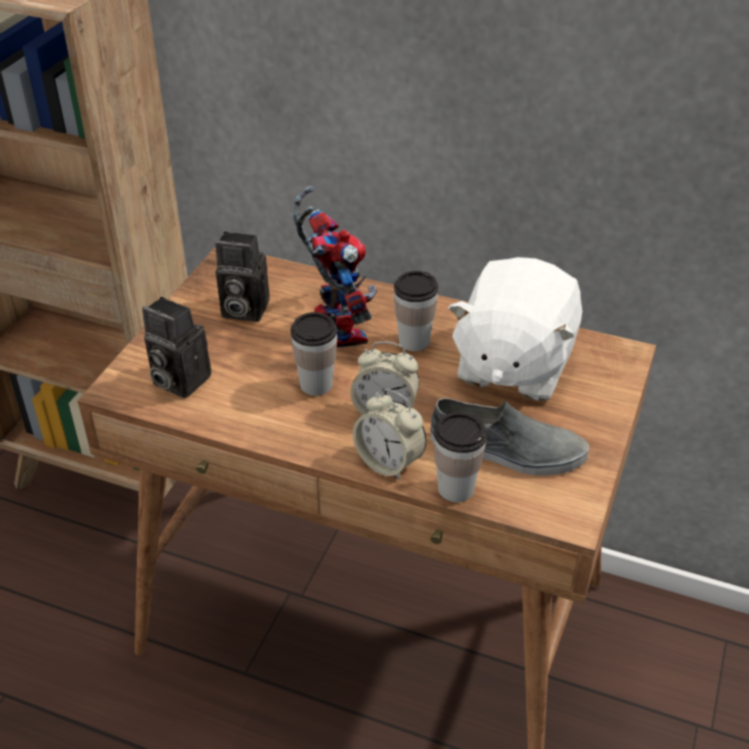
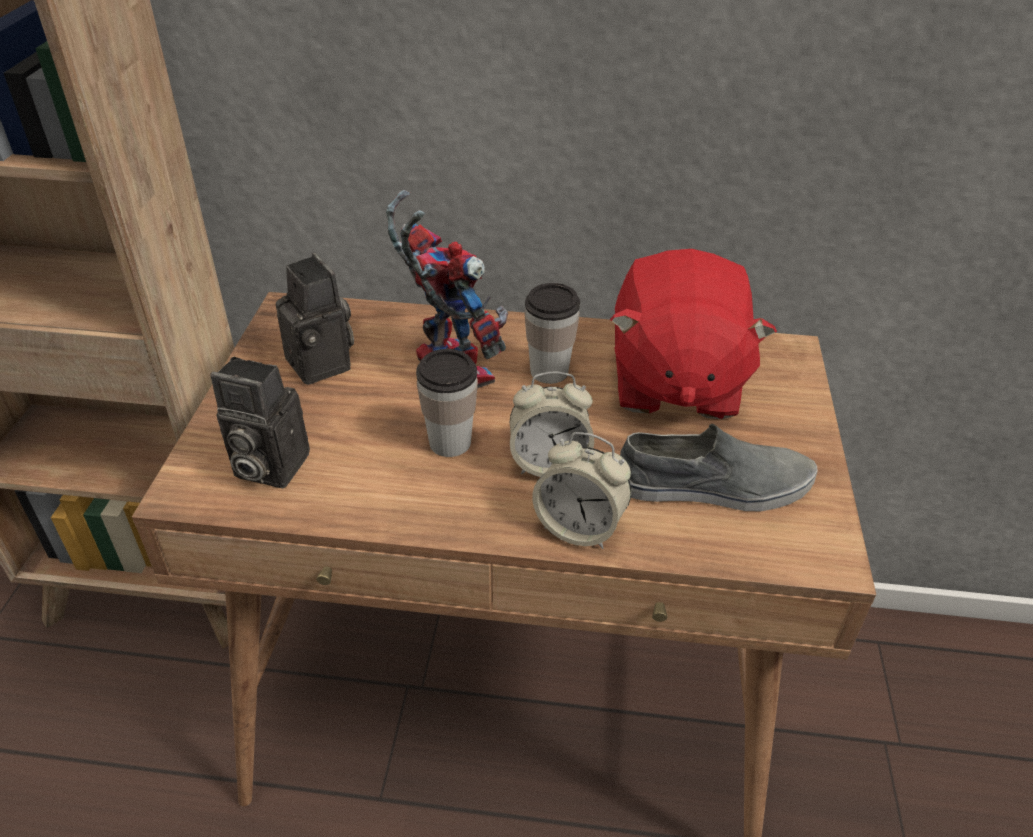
camera: 15 degrees left, 0 degrees up
(242, 310) = (324, 365): camera -> camera turned 120 degrees counterclockwise
(456, 489) = (676, 546): cup -> none
(512, 365) = (674, 382): white plush toy -> red plush toy

